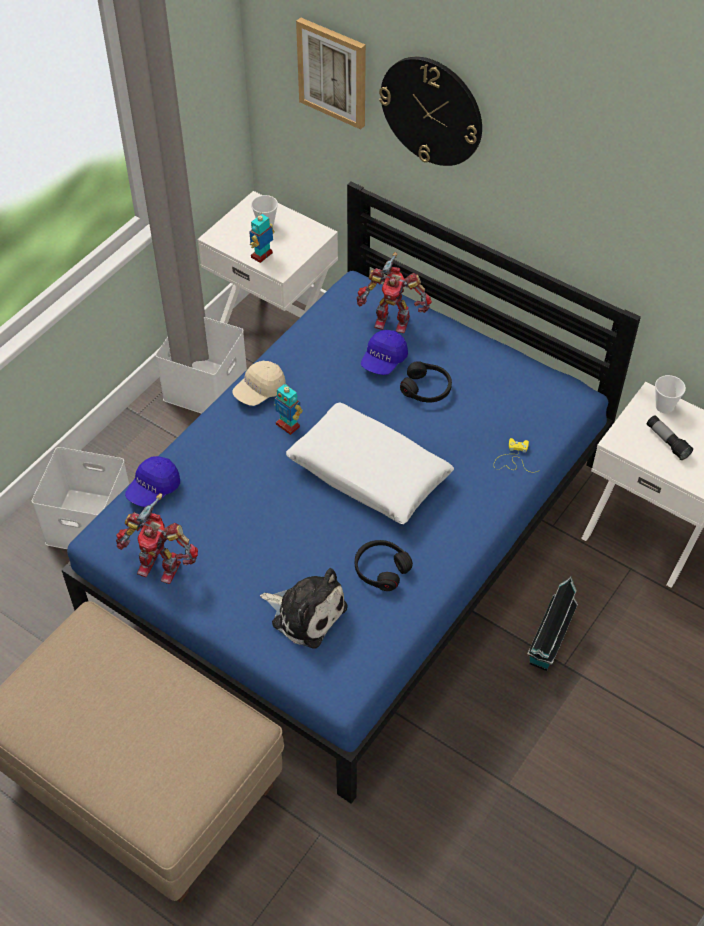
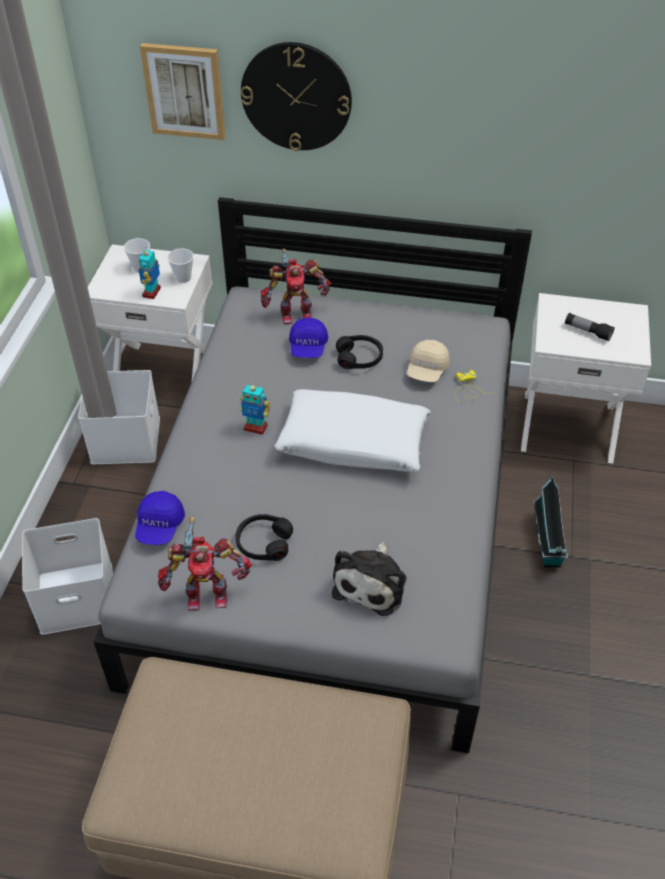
camera: 25 degrees left, 5 degrees down
(259, 391) = (211, 407): beige cap -> beige cap (427, 370)
(305, 613) = (372, 583): plush toy -> plush toy turned 105 degrees clockwise
(352, 540) = (333, 521): blue bed -> grey bed
(381, 569) = (416, 519): black headphones -> black headphones (264, 543)
(664, 406) = (566, 306): cup -> cup (183, 278)

